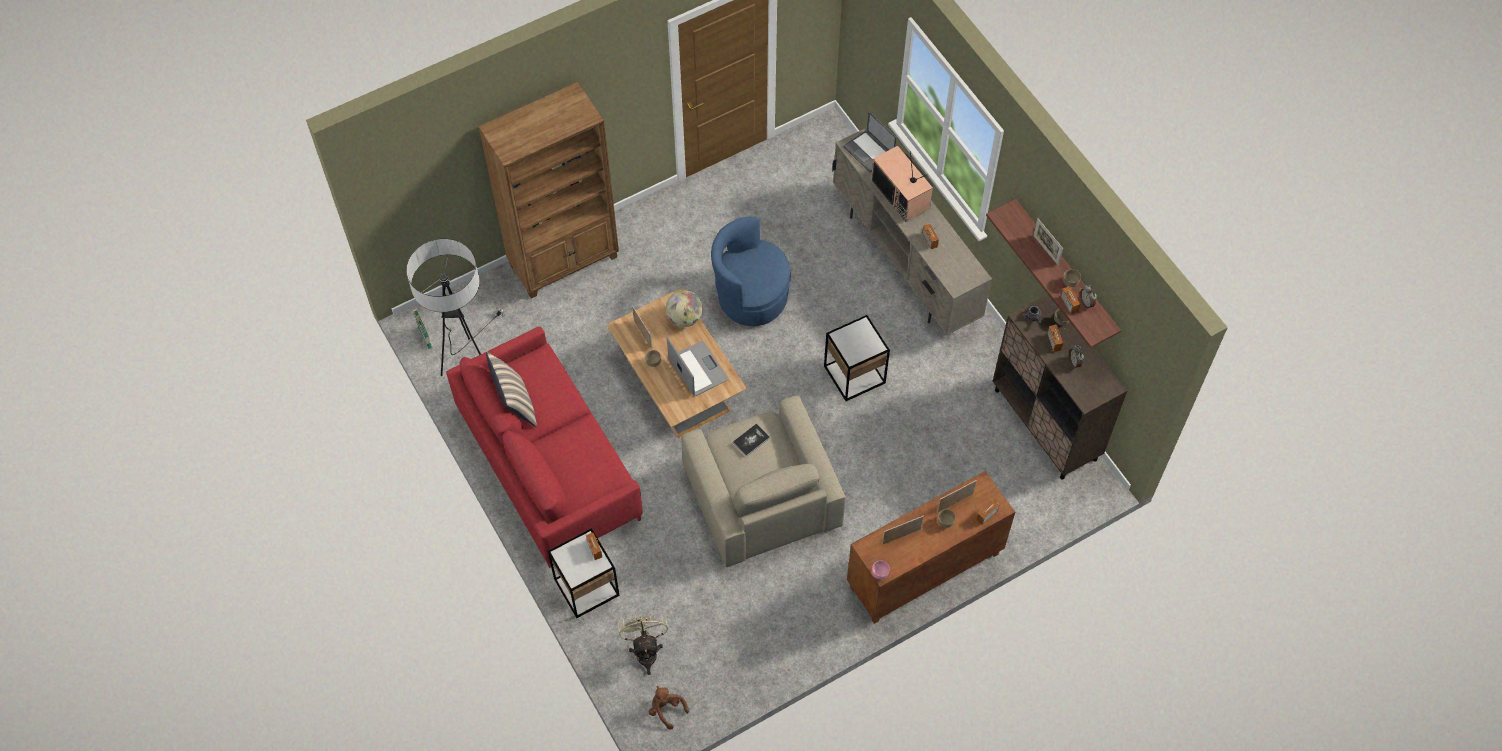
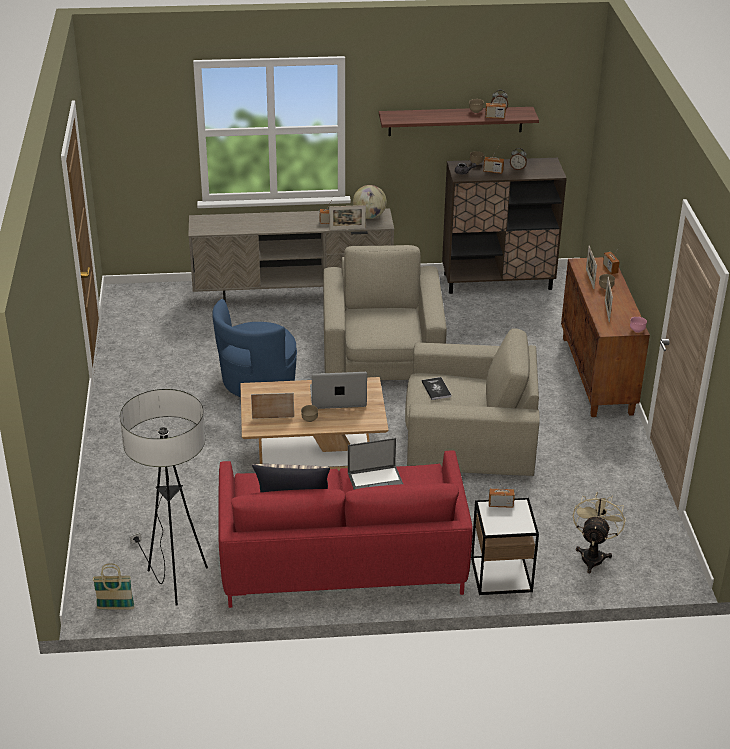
camera: 65 degrees left, 25 degrees down
(564, 261) = (113, 480): brown bookcase -> none
(646, 650) = (593, 555): beige fan -> beige fan turned 90 degrees clockwise
(666, 709) = (663, 560): brown plush toy -> none
(684, 318) = (276, 389): globe -> globe (369, 216)
(854, 374) = (383, 353): side table -> beige armchair
(869, 151) = (214, 223): laptop -> laptop (376, 481)
(902, 194) = (272, 221): television -> none
(1045, 250) = (437, 112): picture frame -> picture frame (347, 229)

